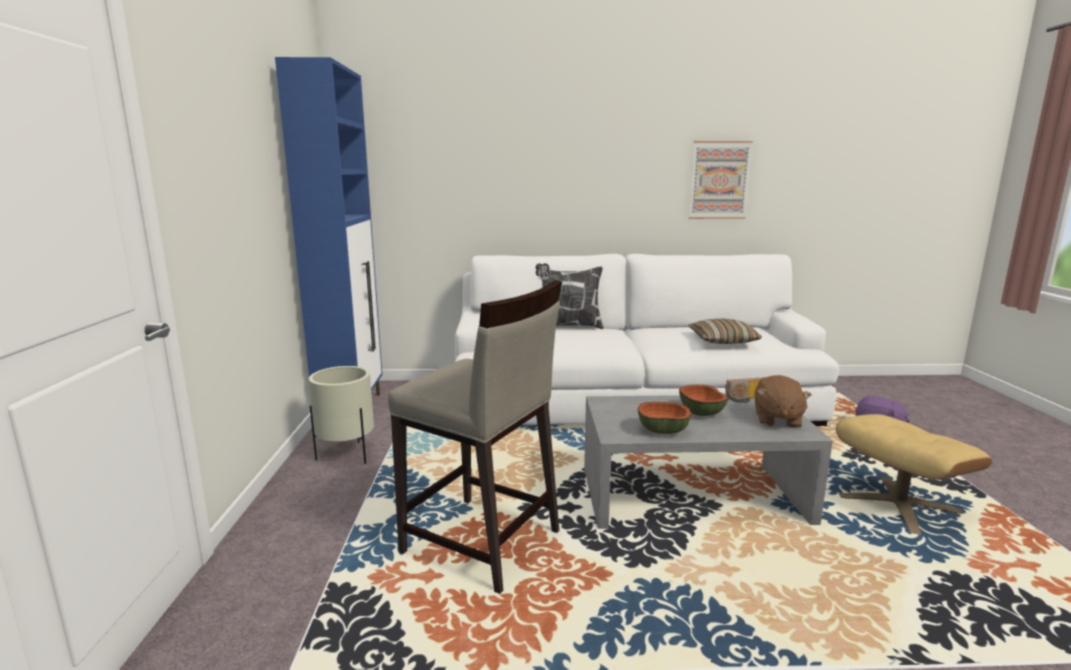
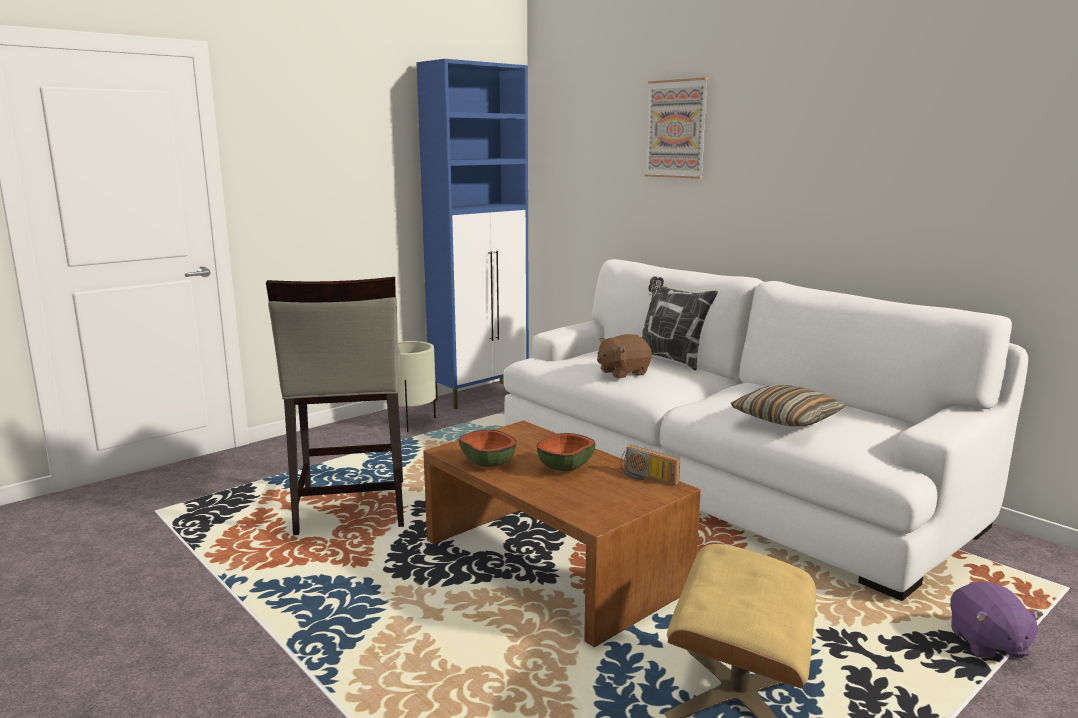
camera: 50 degrees right, 0 degrees up
(691, 495) = (554, 564): grey coffee table -> brown coffee table
(719, 180) = (928, 184): picture -> picture (676, 129)
(776, 419) = (609, 501): brown plush toy -> brown plush toy (622, 373)

